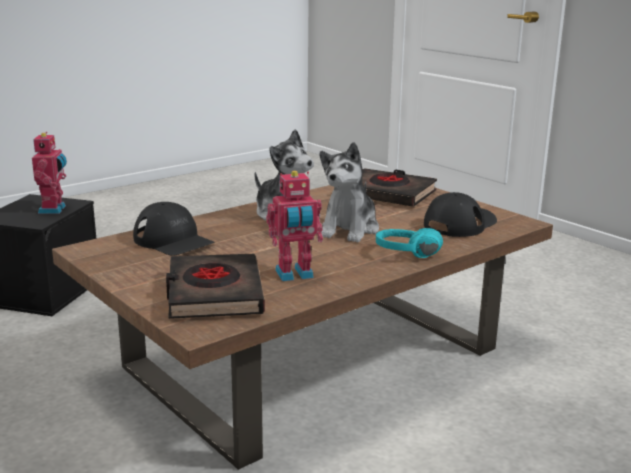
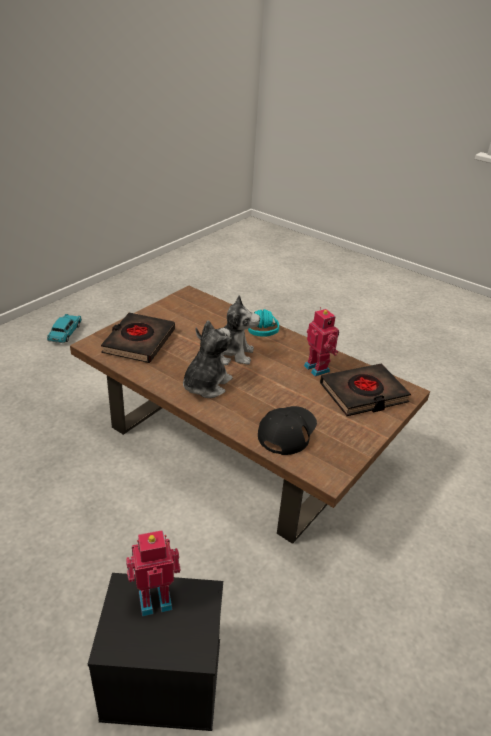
camera: 105 degrees left, 15 degrees up
(460, 224) = (200, 314): black cap -> none
(564, 266) = (65, 334): none -> turquoise toy car

